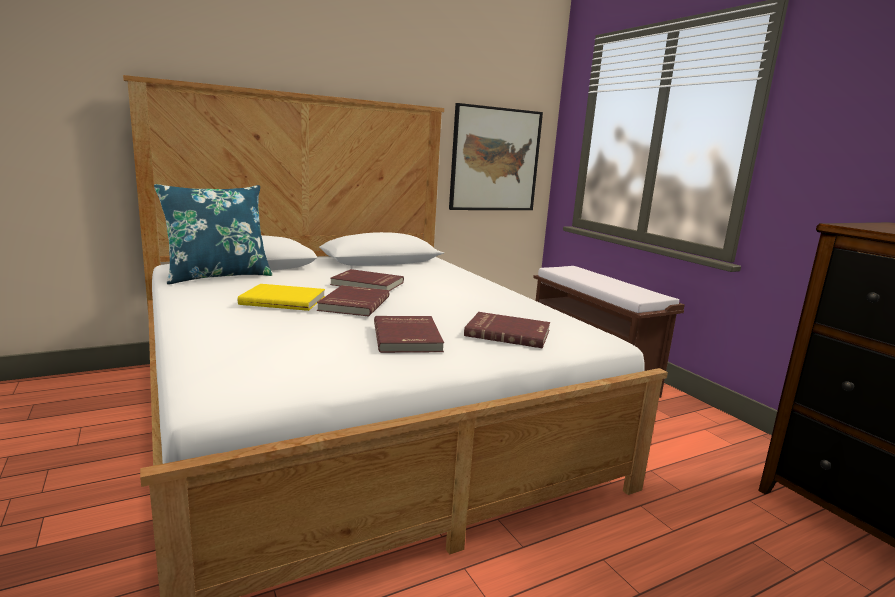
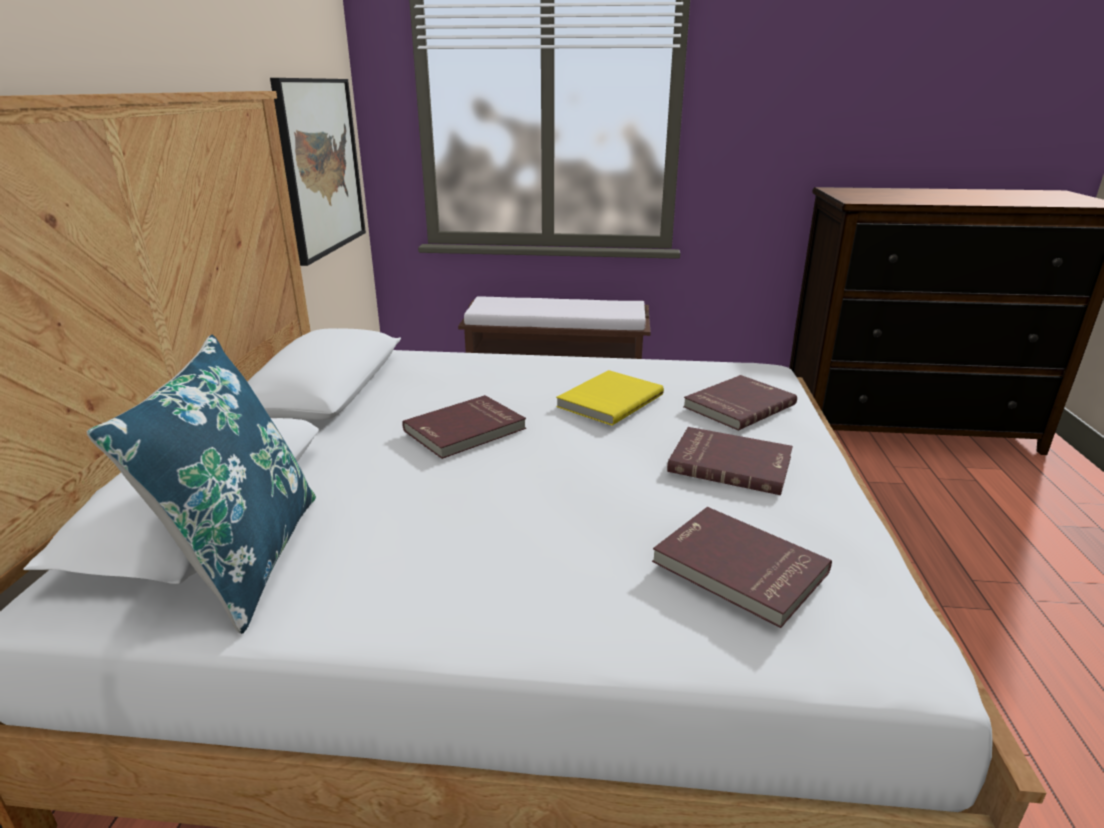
camera: 55 degrees left, 10 degrees up
(283, 300) = (502, 515): yellow book -> yellow book (608, 400)
(353, 303) = (571, 463): red book -> red book (738, 568)

